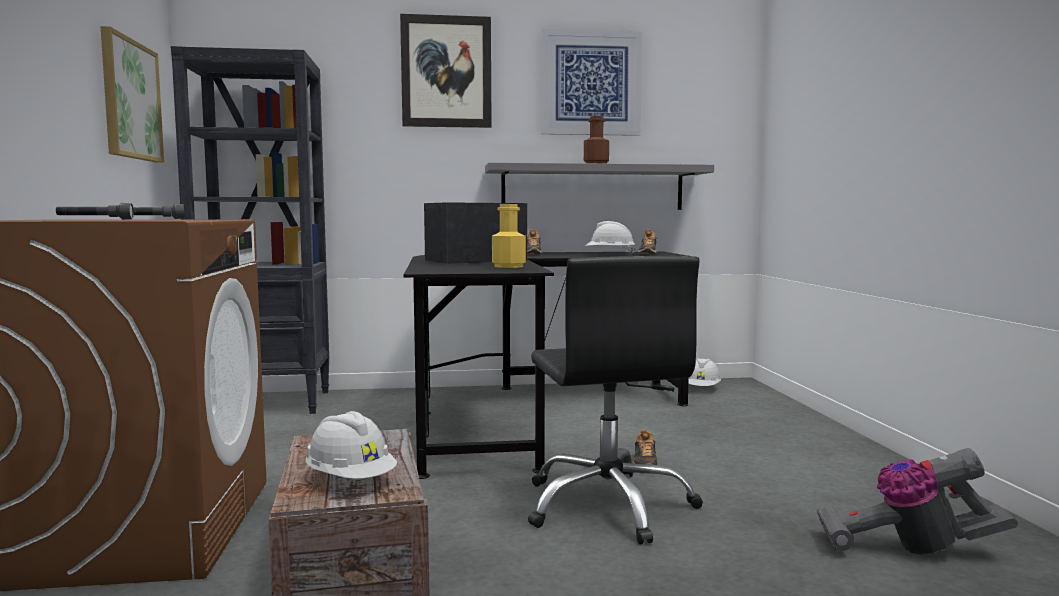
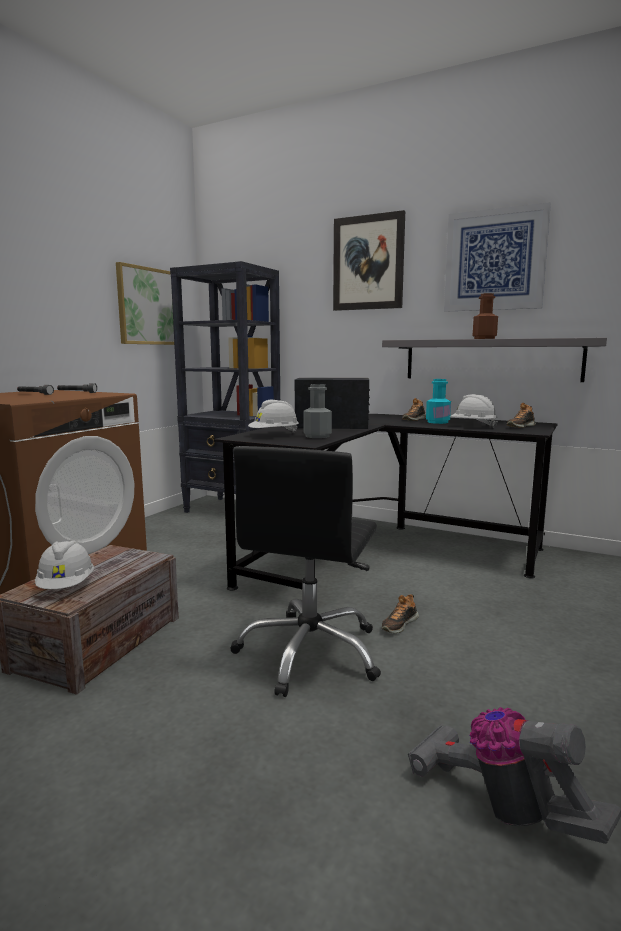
camera: 35 degrees right, 5 degrees up
(508, 266) = (317, 436): yellow bottle -> grey bottle
(565, 254) = (437, 422): none -> turquoise bottle
(702, 389) = (578, 564): white hard hat -> white hard hat (274, 435)

